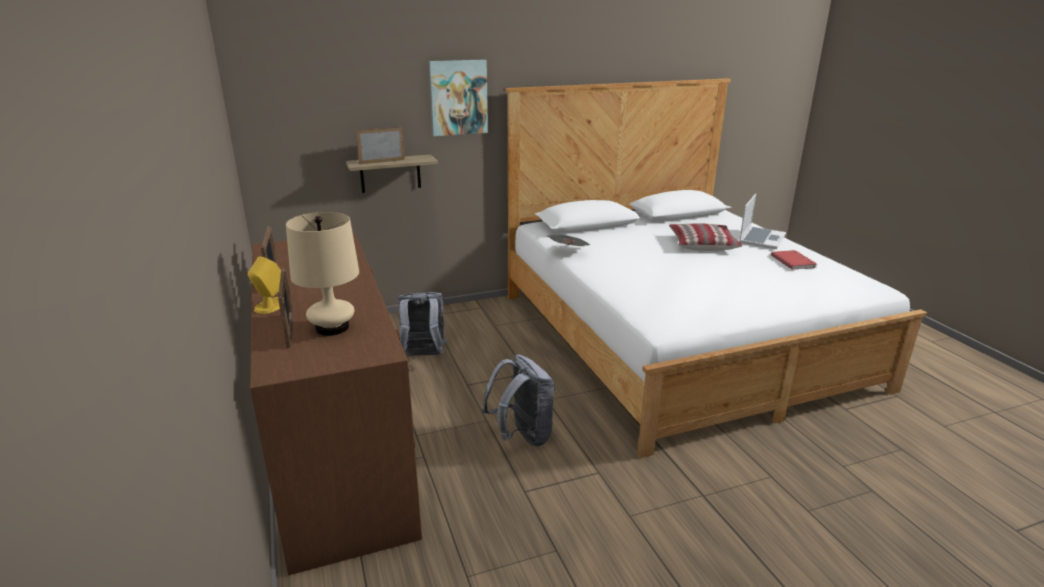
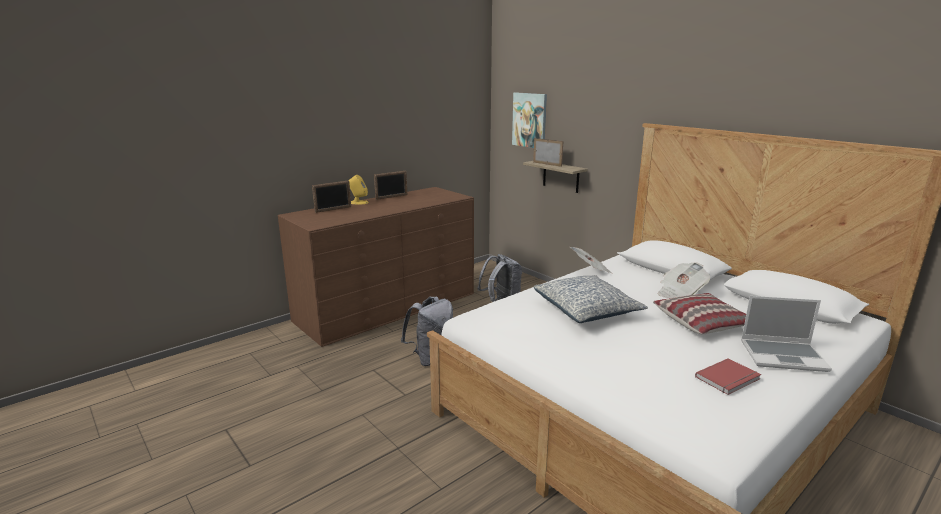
camera: 70 degrees right, 5 degrees down
(332, 328) = (338, 214): beige table lamp -> none
(458, 97) = (612, 126): picture -> picture (530, 120)
(642, 236) = (680, 293): none -> newspaper
(667, 274) = (587, 310): none -> pillow

